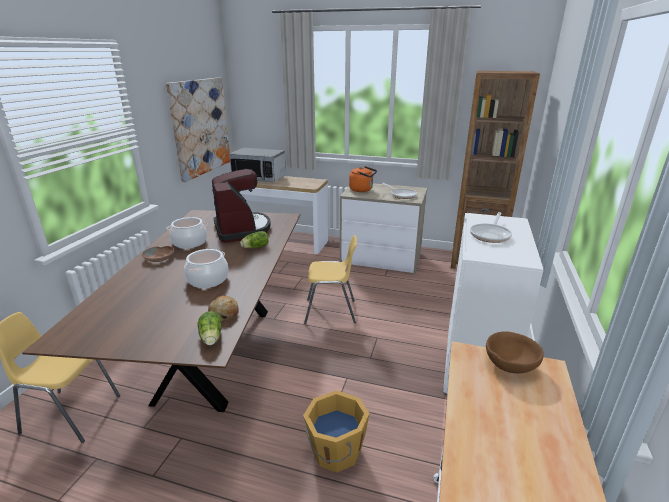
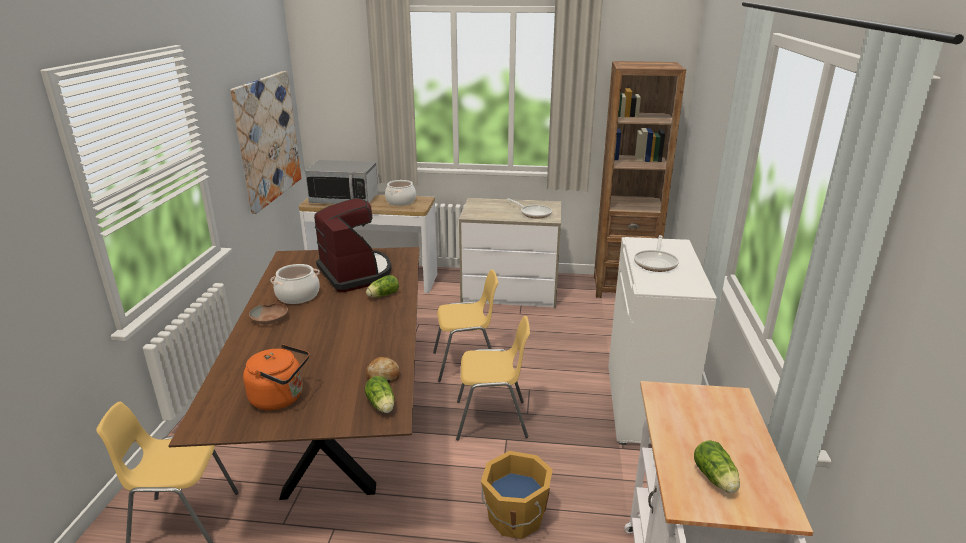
camera: 10 degrees left, 0 degrees up
(208, 279) = (344, 340): cooking pot -> cooking pot (401, 201)
(339, 360) = (492, 420): none -> yellow chair
(362, 190) = (484, 209): orange kettle -> orange kettle (281, 398)
(508, 461) = (716, 479): none -> lettuce
(510, 365) = (700, 397): brown bowl -> none

